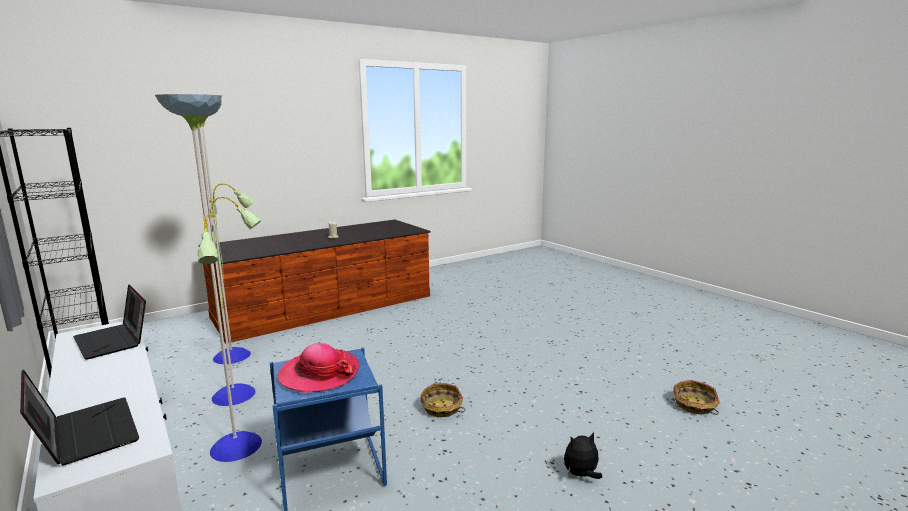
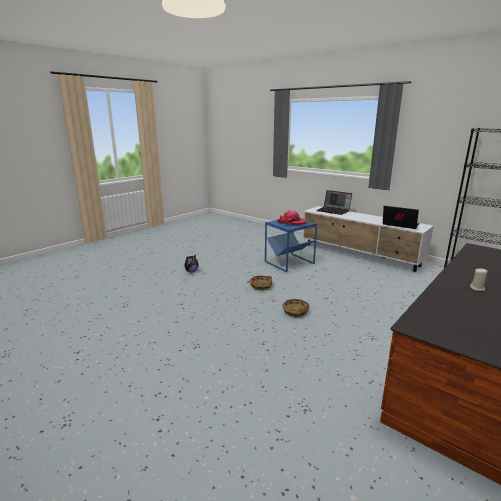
camera: 165 degrees right, 5 degrees up
(237, 394) = (374, 279): floor lamp -> none
(694, 405) = (114, 304): basket -> basket (295, 311)

